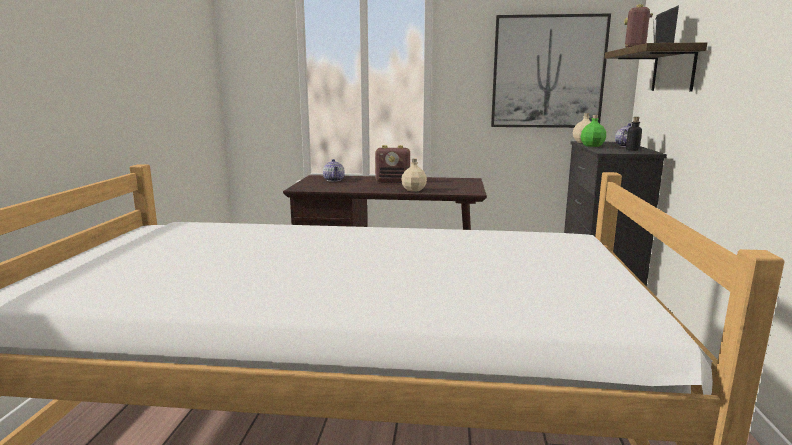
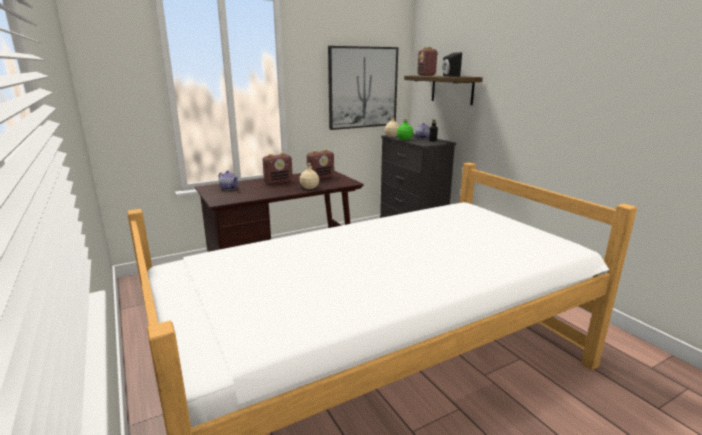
camera: 35 degrees left, 5 degrees up
(448, 183) = (321, 177): none -> radio

